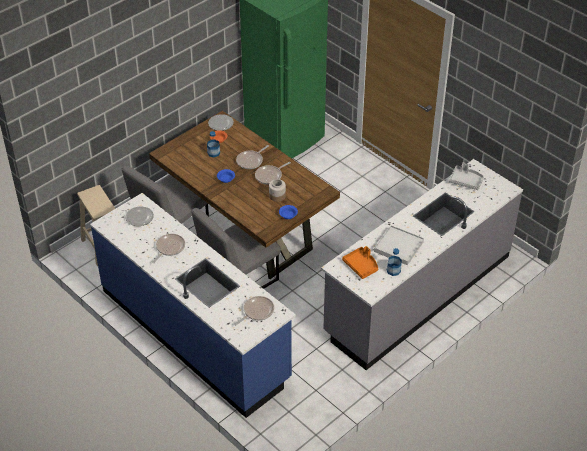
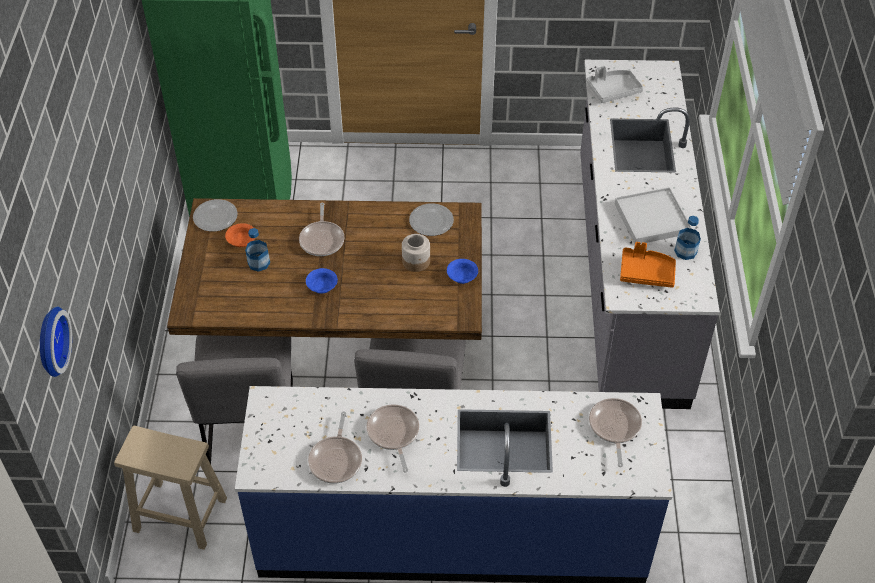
camera: 45 degrees left, 5 degrees up
(52, 106) = (49, 341): none -> wall clock
(139, 217) = (294, 424): plate -> plate (431, 221)
(270, 176) = (372, 242): frying pan -> frying pan (336, 459)

